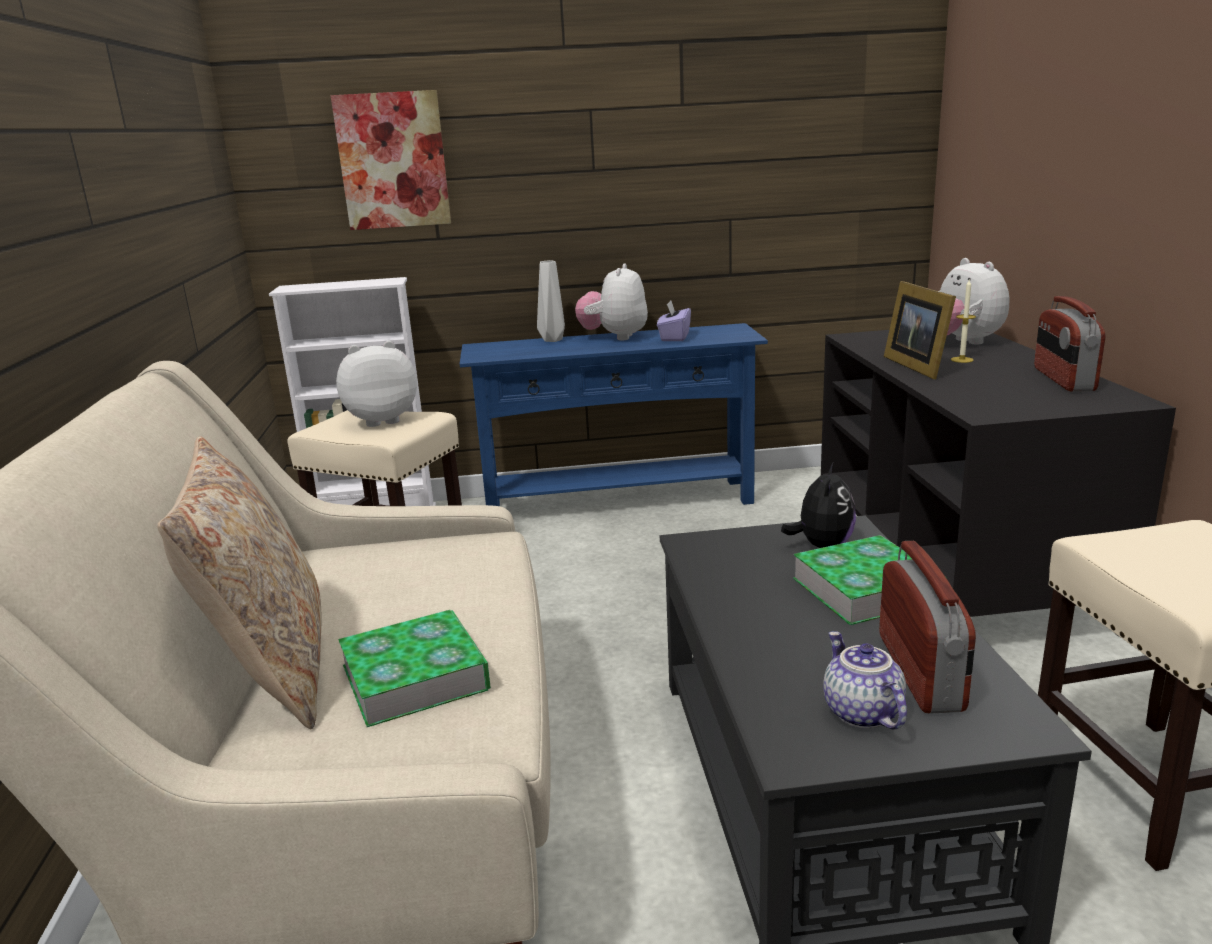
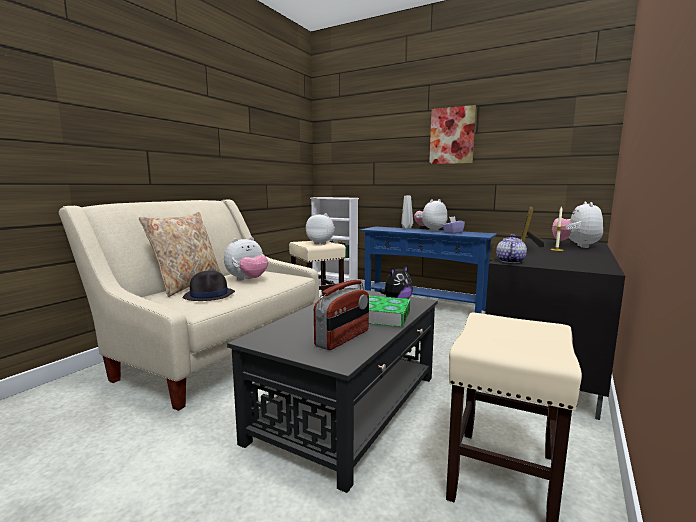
camera: 35 degrees right, 10 degrees down
(393, 161) = (361, 154): picture -> picture (452, 136)
(398, 592) = (247, 280): none -> plush toy
(415, 677) = (209, 295): book -> black hat
(860, 712) = (297, 339): teapot -> teapot (509, 261)
(1062, 379) = (590, 260): radio -> none

